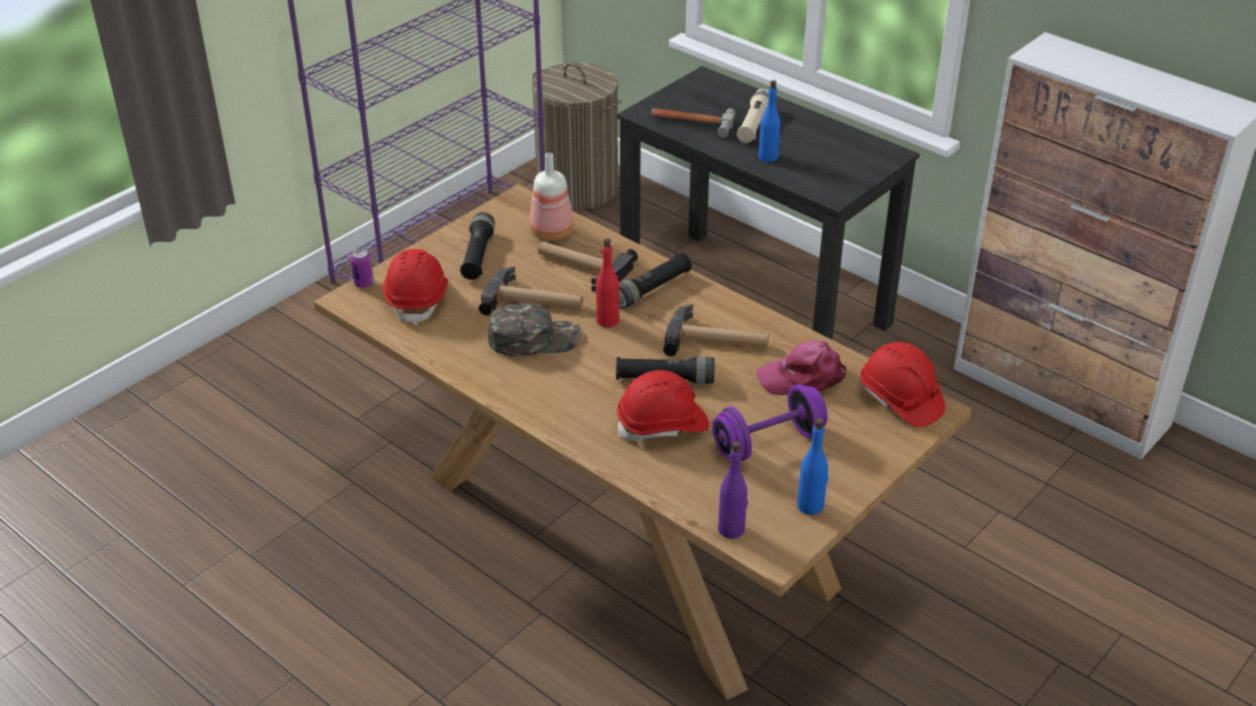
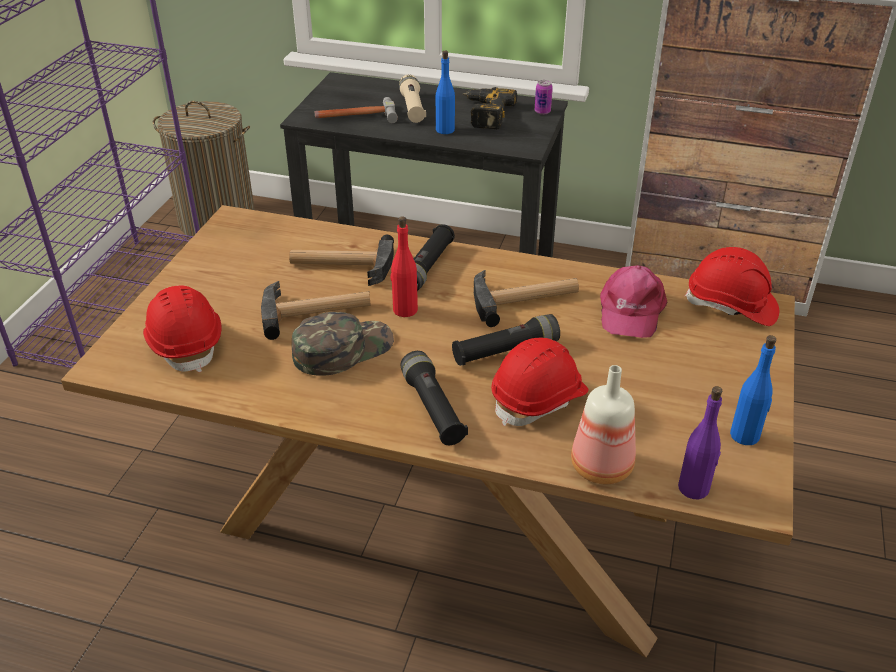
camera: 25 degrees left, 0 degrees up
(364, 283) = (112, 344): can -> can (542, 112)
(478, 256) = (225, 282): black flashlight -> black flashlight (433, 408)
(552, 233) = (289, 241): bottle -> bottle (603, 468)
(768, 442) = (653, 384): purple dumbbell -> none
(802, 377) = (630, 310): pink cap -> pink cap turned 45 degrees counterclockwise
(820, 148) = (484, 114): none -> power drill

